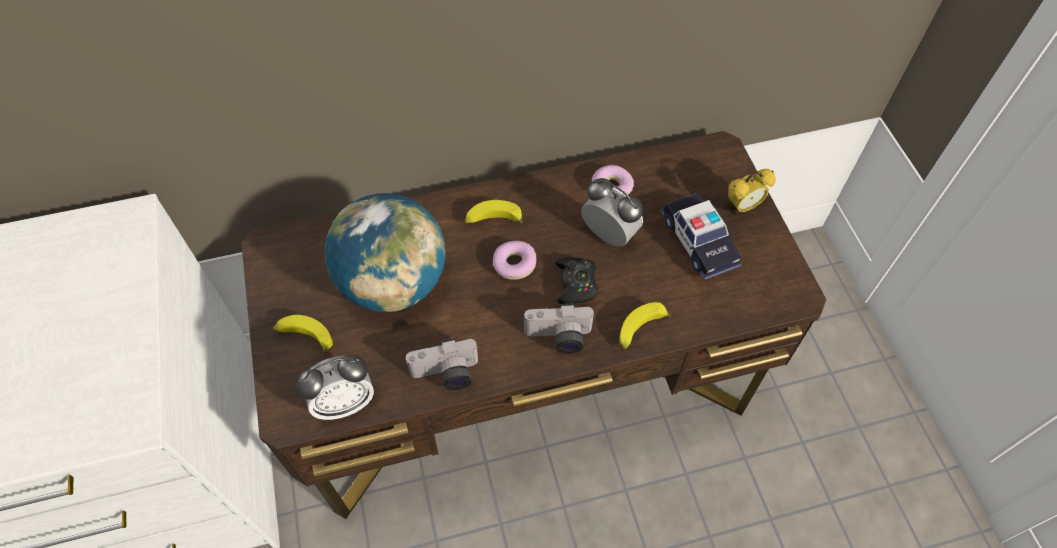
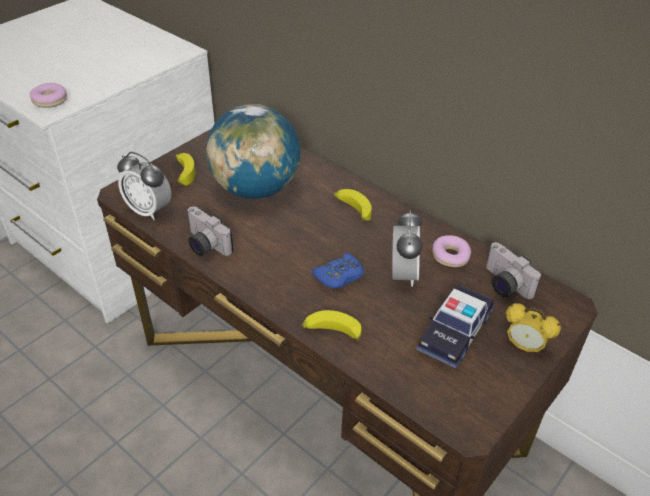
camera: 55 degrees right, 15 degrees down
(514, 264) = (325, 236): donut -> donut (50, 100)
(558, 338) = (282, 288): camera -> camera (503, 284)
(576, 284) = (339, 276): black game controller -> blue game controller

